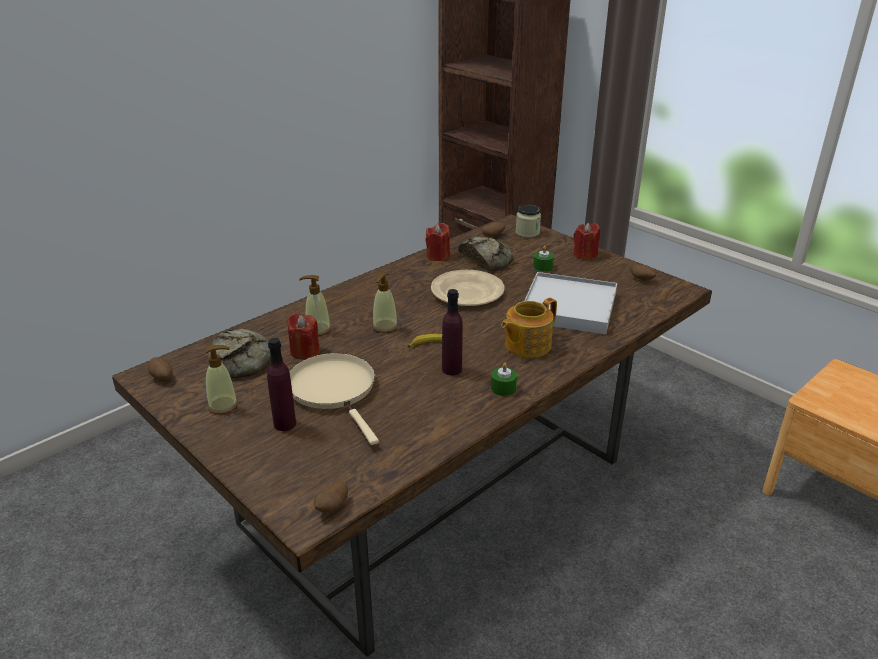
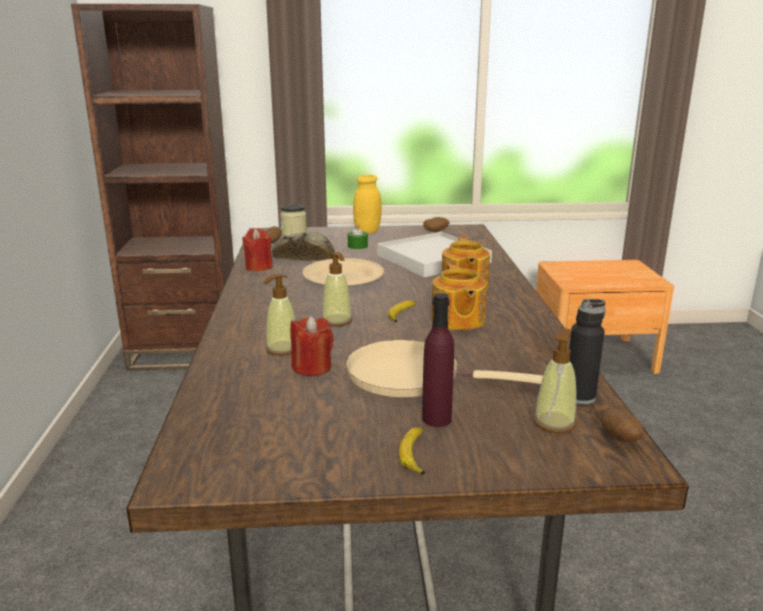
camera: 50 degrees left, 10 degrees down
(162, 378) = (209, 467): potato -> none
(223, 406) = (345, 444): soap dispenser -> soap dispenser (554, 423)
(233, 434) = (415, 455): none -> banana
(242, 360) = (267, 404): bread -> none
(381, 469) = (579, 397): none -> black bottle
(452, 369) = (457, 320): purple bottle -> teapot
(503, 388) = (515, 313): green candle -> none
(585, 255) = (367, 232): red candle -> yellow jar

